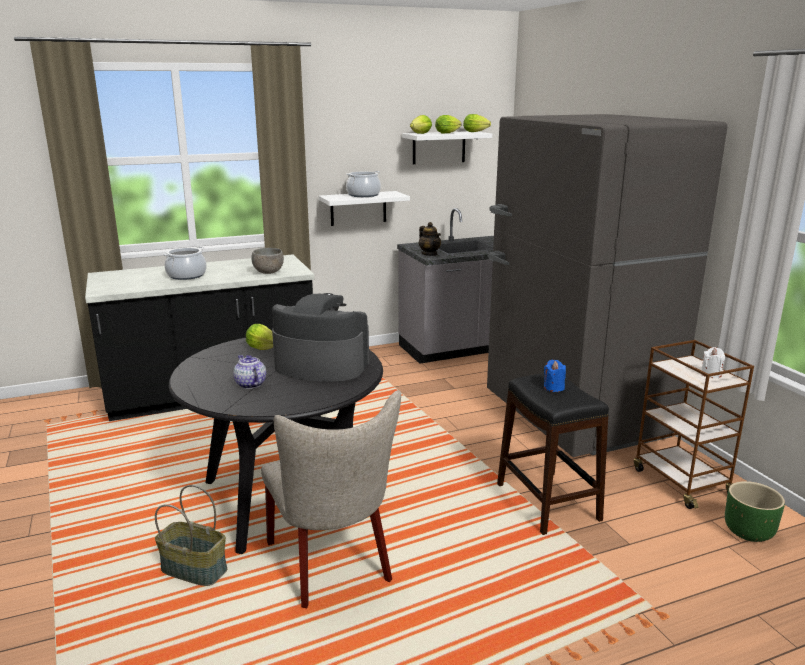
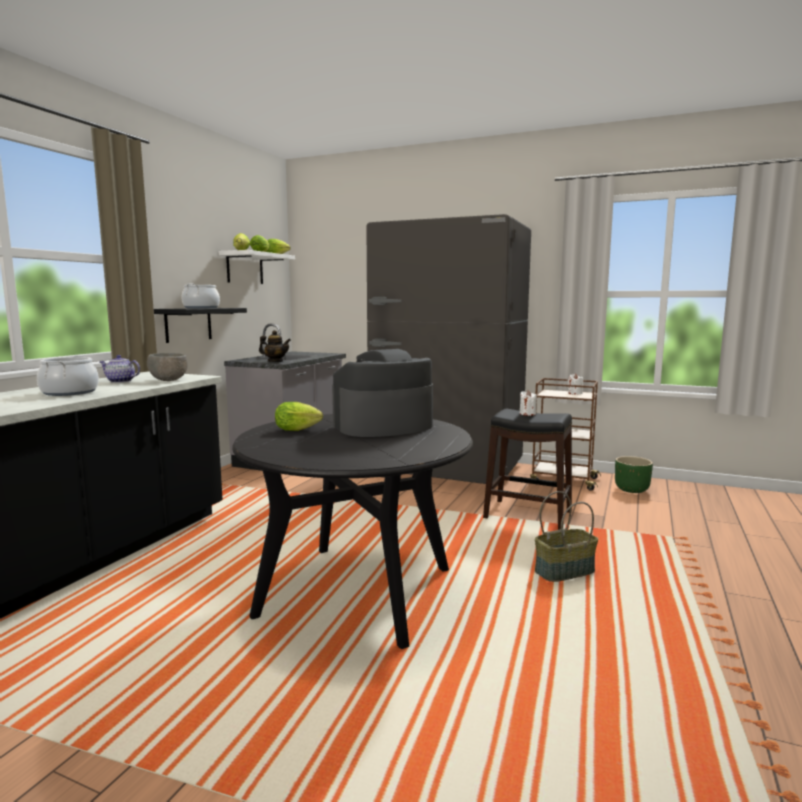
camera: 45 degrees left, 10 degrees down
(195, 569) = (392, 682): basket -> basket (564, 571)
(250, 384) = (366, 447): teapot -> teapot (120, 381)
(333, 565) = (491, 612): beige chair -> none
(358, 208) = (188, 324): white shelf -> black shelf
(553, 388) = (527, 414): blue candle -> white candle

